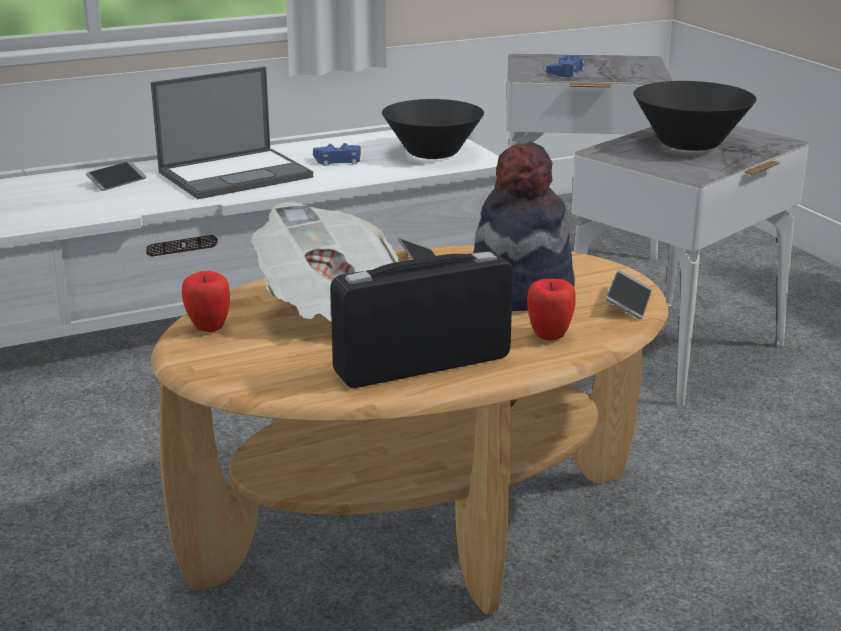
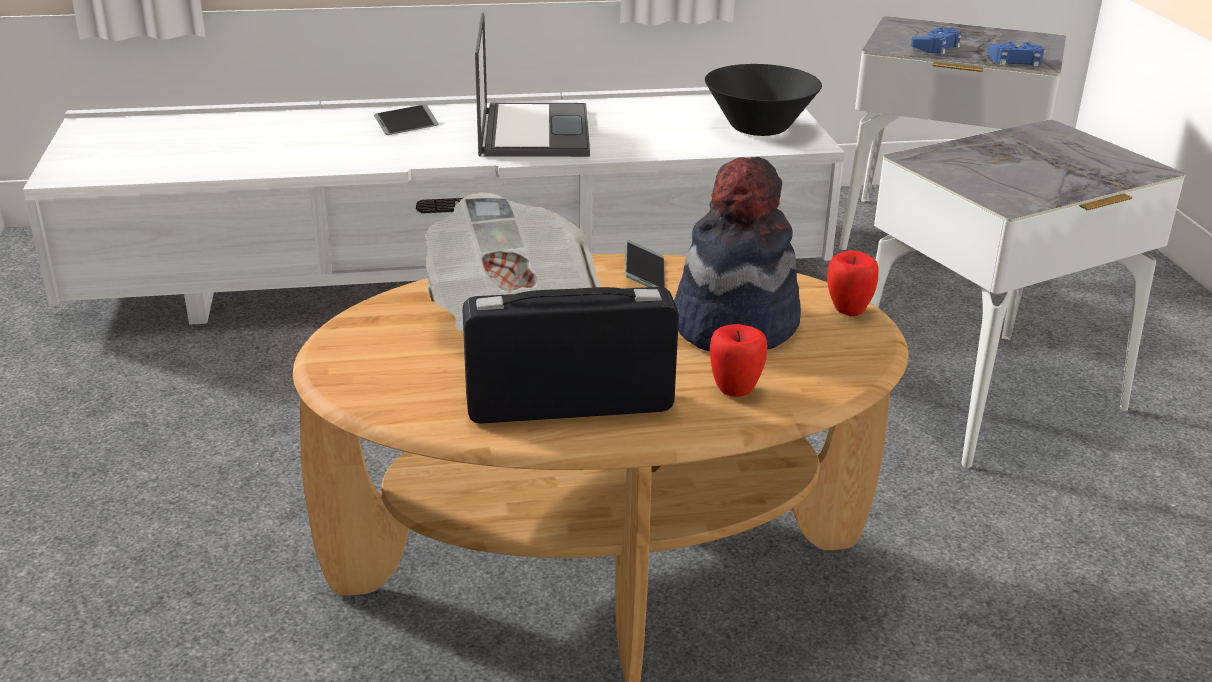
camera: 15 degrees right, 5 degrees up
(208, 328) = (372, 323): apple -> apple (848, 311)
(236, 174) = (533, 131): laptop -> laptop turned 75 degrees counterclockwise
(338, 160) = (650, 125): blue game controller -> blue game controller (1016, 61)
(628, 302) = (853, 360): phone -> none
(689, 144) = (1030, 160): black bowl -> none

